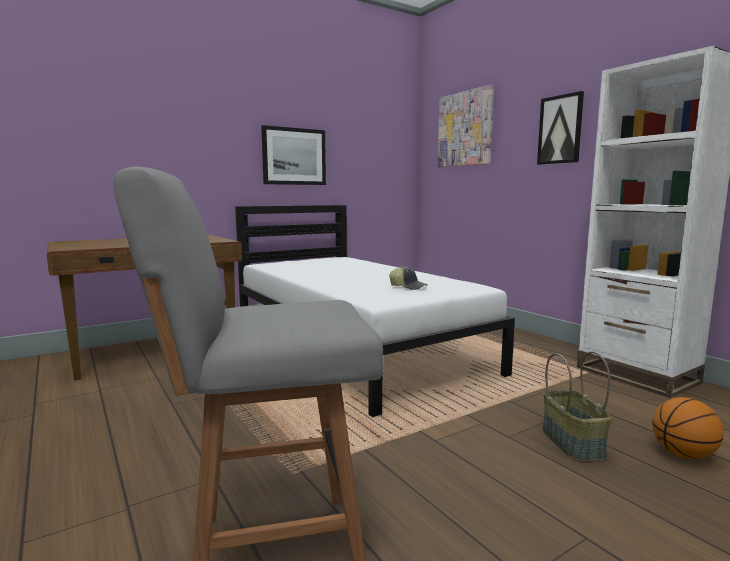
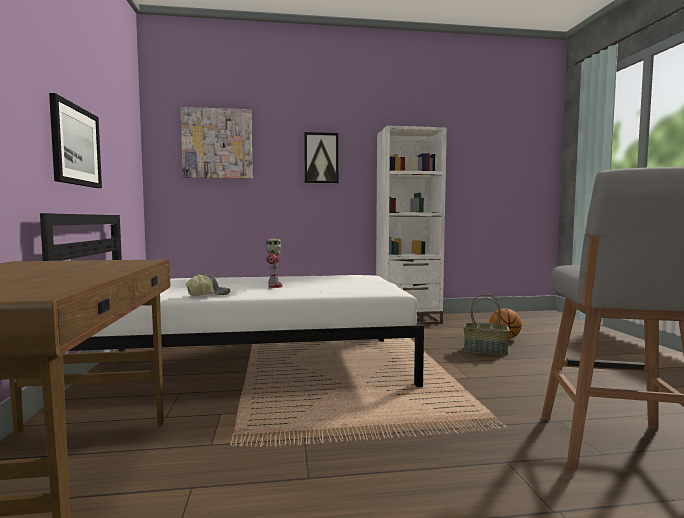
camera: 65 degrees left, 5 degrees down
(355, 277) = (274, 286): none -> toy robot
(408, 287) = (342, 283): cap -> cap (208, 295)

